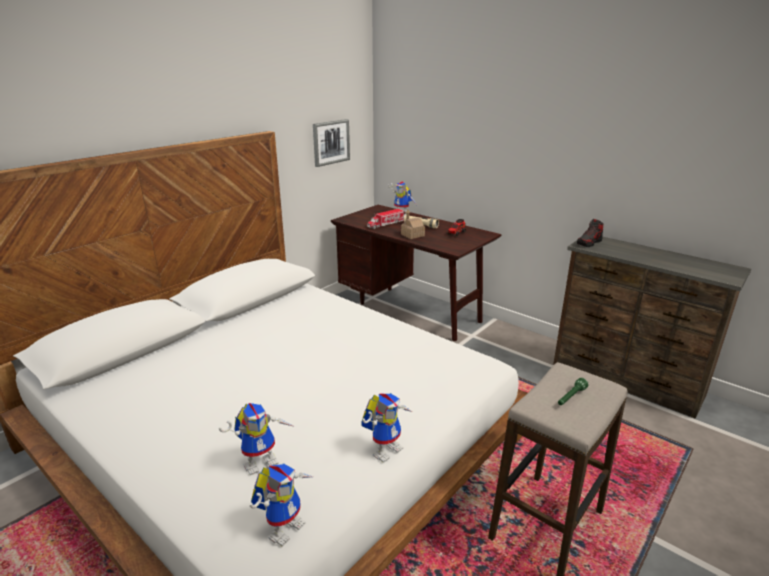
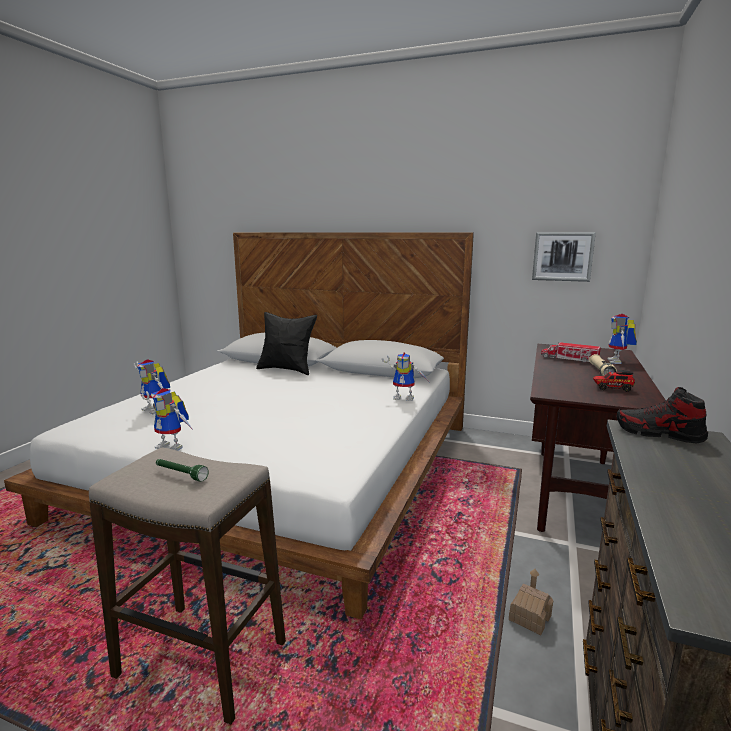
camera: 70 degrees right, 10 degrees down
(175, 351) = (287, 369): none -> black pillow
(285, 525) = (93, 429): toy robot -> toy robot (405, 397)
(412, 235) = (558, 372): toy house -> toy house (530, 617)

